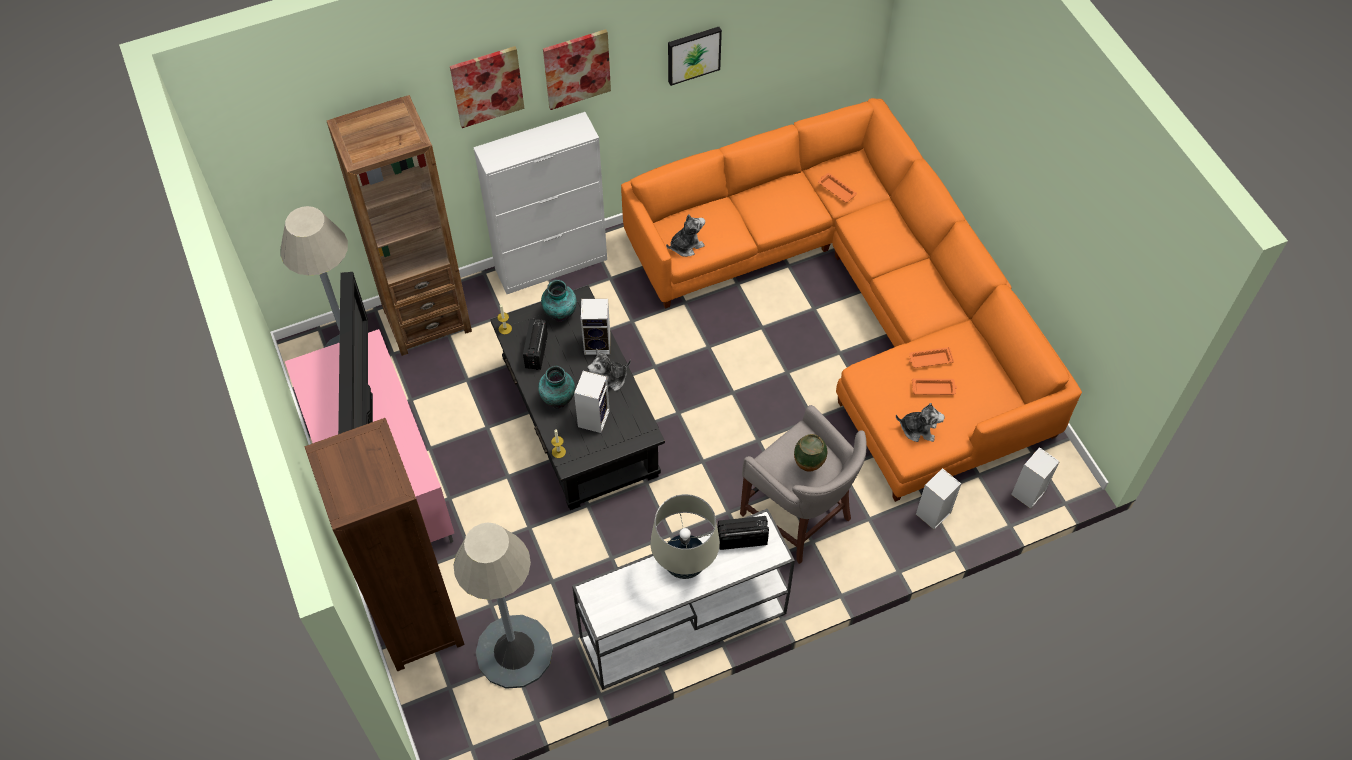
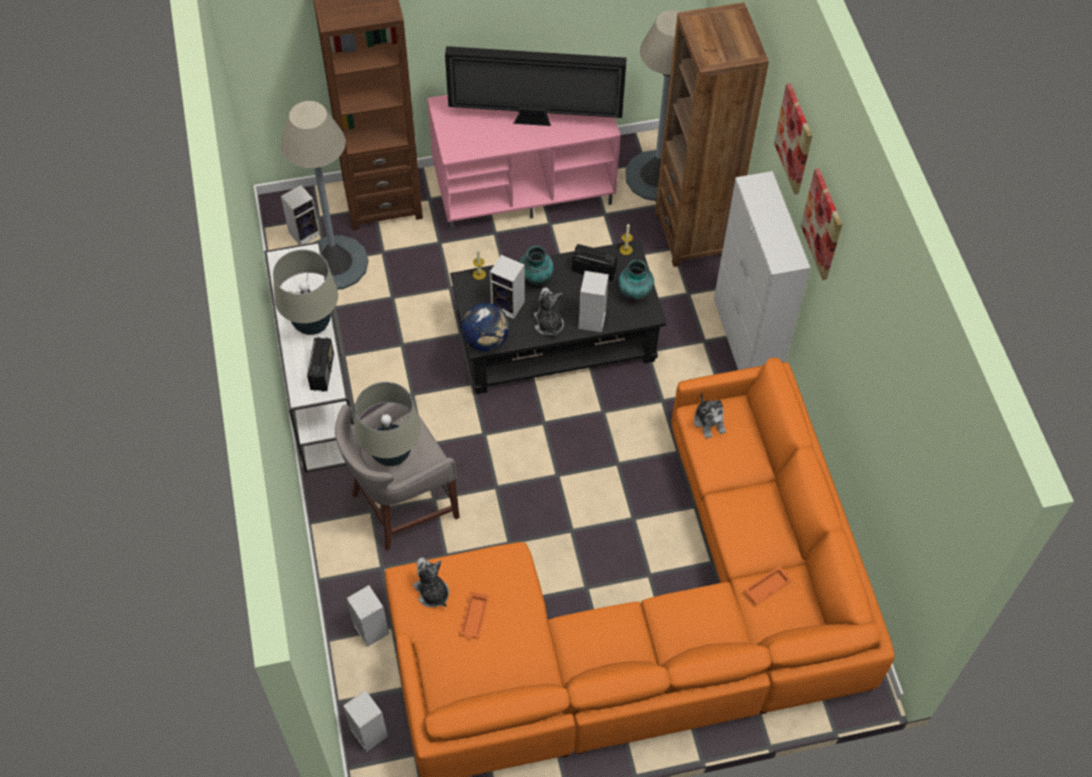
camera: 100 degrees right, 0 degrees up
(474, 696) = (305, 232): none -> speaker
(641, 430) = (486, 340): none -> globe
(693, 54) = (861, 356): picture -> none
(808, 467) = (391, 454): vase -> beige table lamp
(918, 429) = (432, 592): plush toy -> plush toy turned 120 degrees clockwise
(929, 359) = (512, 623): orange tray -> none

